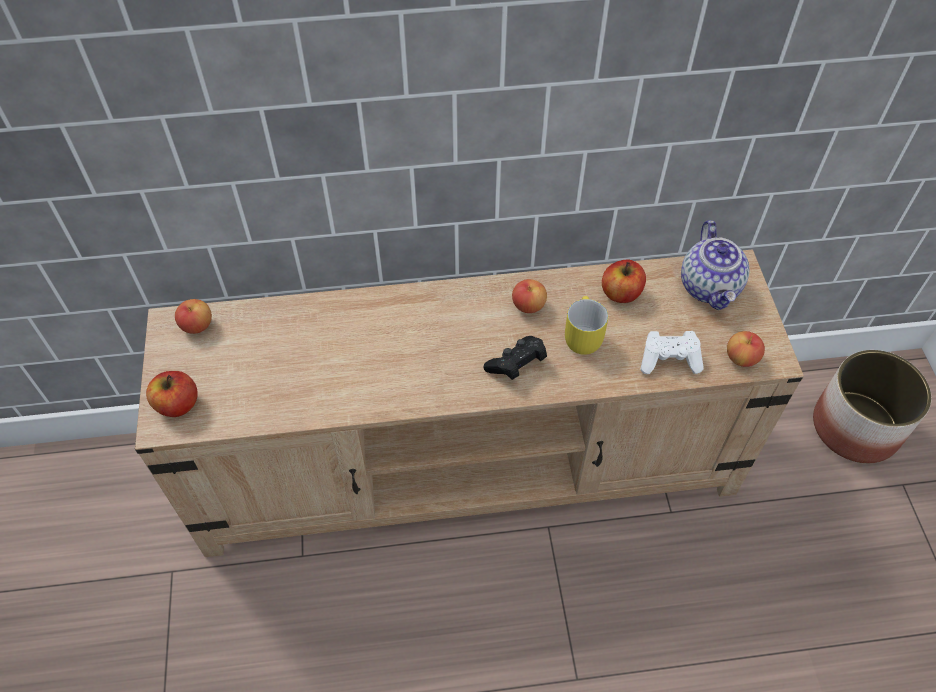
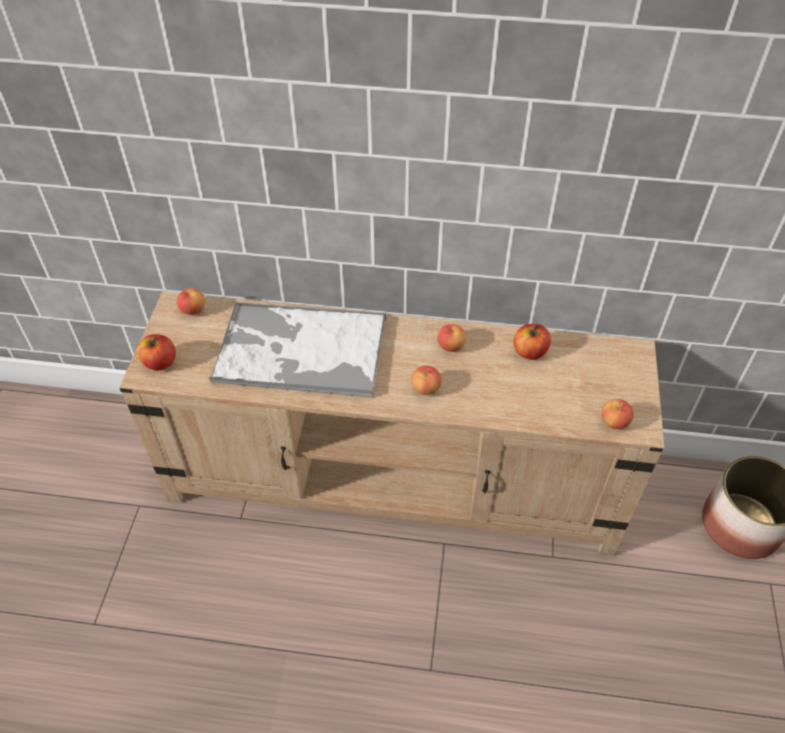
camera: 15 degrees right, 5 degrees down
(349, 350) = (299, 350): none -> tray
(516, 365) = (425, 388): black game controller -> apple
(580, 335) = (485, 377): yellow mug -> none
(669, 360) = (552, 410): white game controller -> none
(710, 287) = (607, 362): teapot -> none

